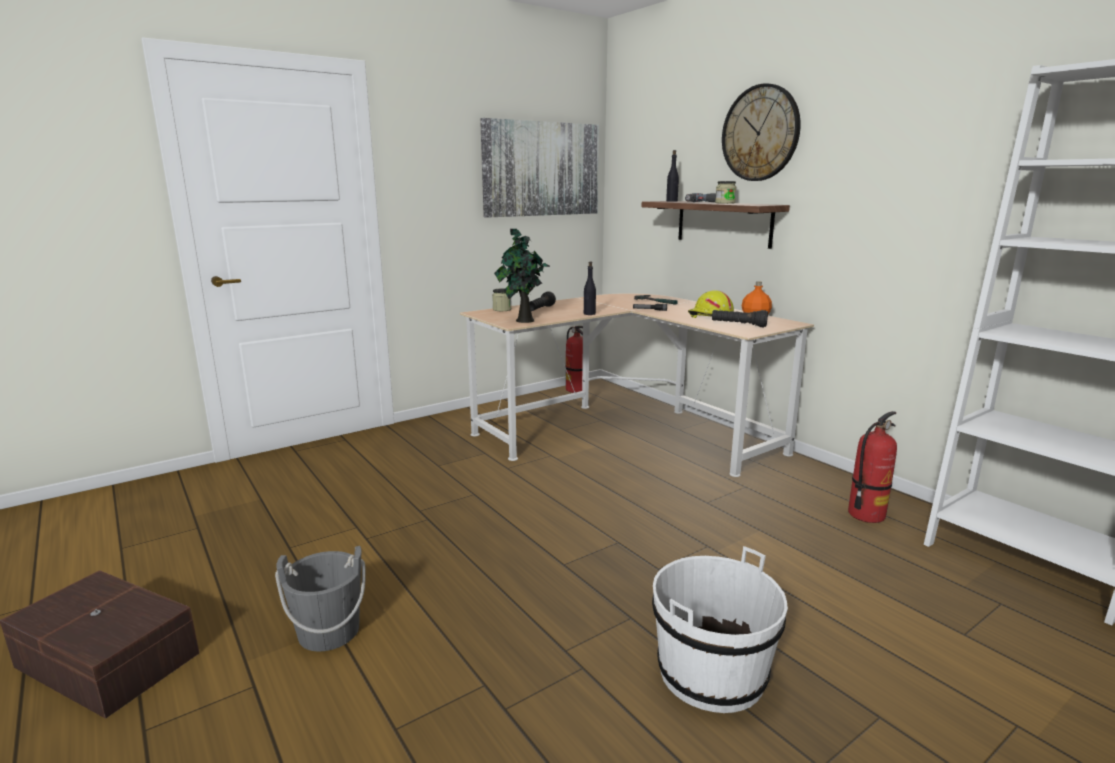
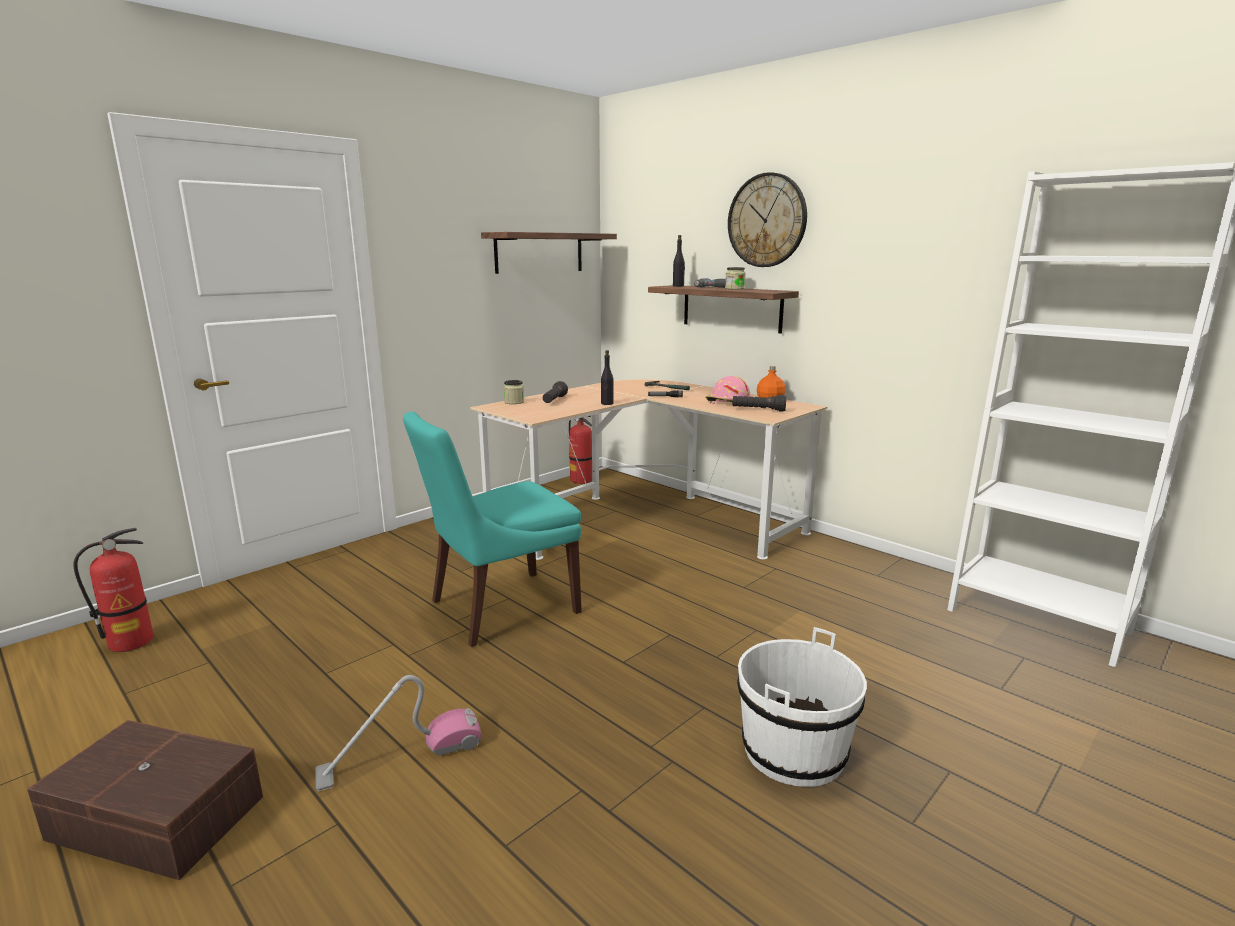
camera: 10 degrees left, 0 degrees up
(329, 631) = (401, 757): grey bucket -> vacuum cleaner
(462, 503) = (500, 608): none -> turquoise chair
(523, 320) = (543, 414): potted plant -> none
(541, 169) = (539, 252): picture -> shelf
(710, 317) = (727, 402): yellow hard hat -> pink hard hat
(866, 515) = (891, 586): fire extinguisher -> fire extinguisher (131, 642)

